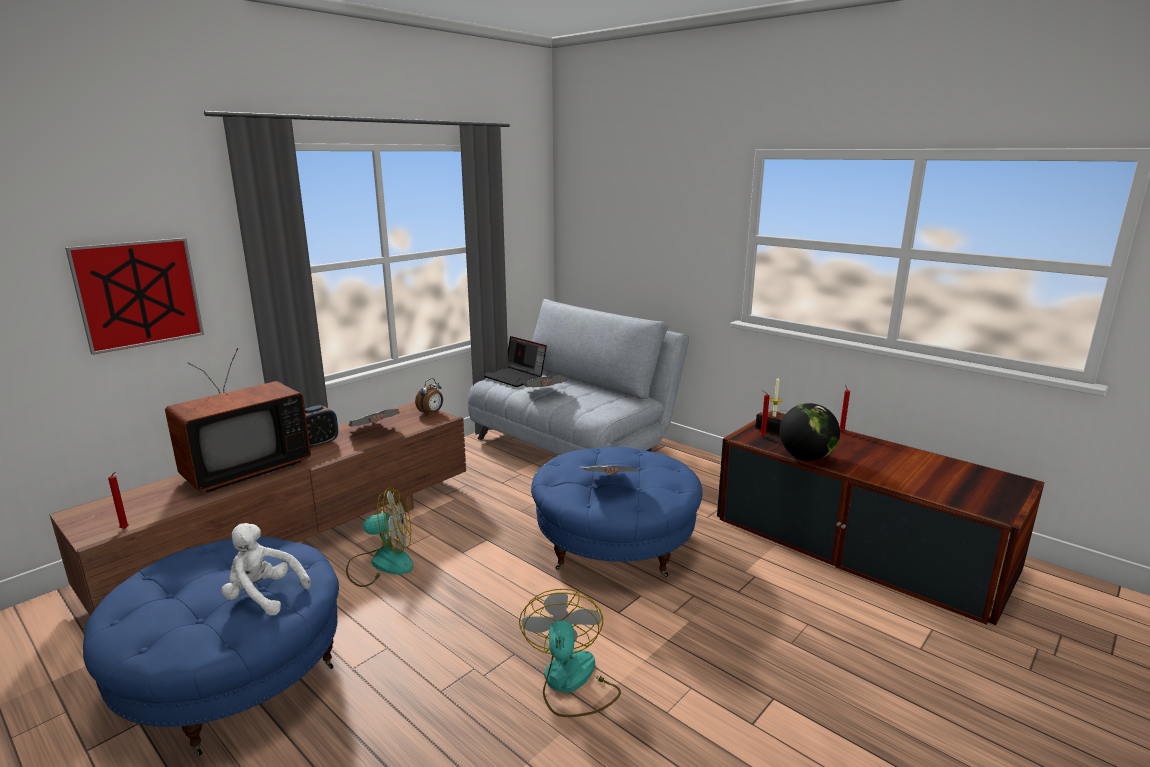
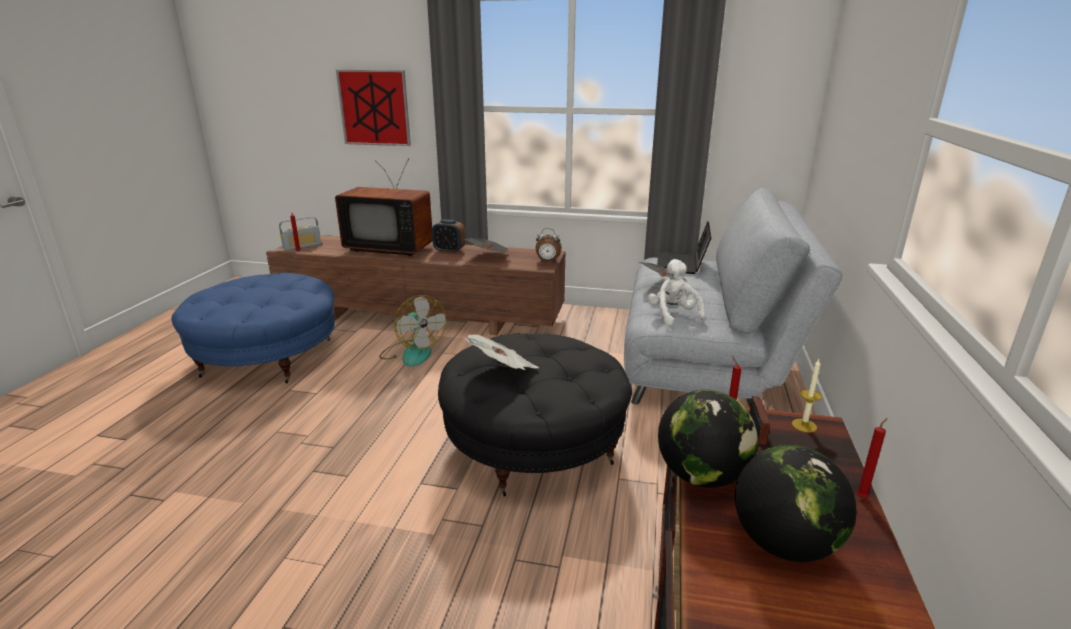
camera: 60 degrees right, 5 degrees up
(108, 523) = (302, 246): none -> radio
(263, 596) = (250, 308): white plush toy -> white plush toy (673, 316)
(571, 683) = (306, 488): fan -> none
(614, 544) = (534, 445): blue ottoman -> black ottoman
(869, 458) = (784, 544): none -> globe

